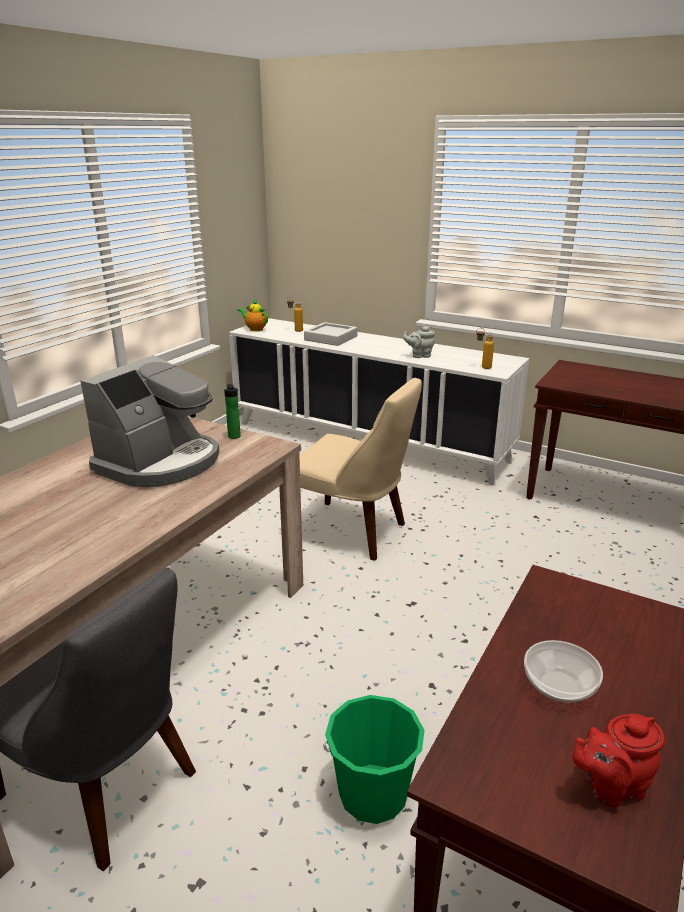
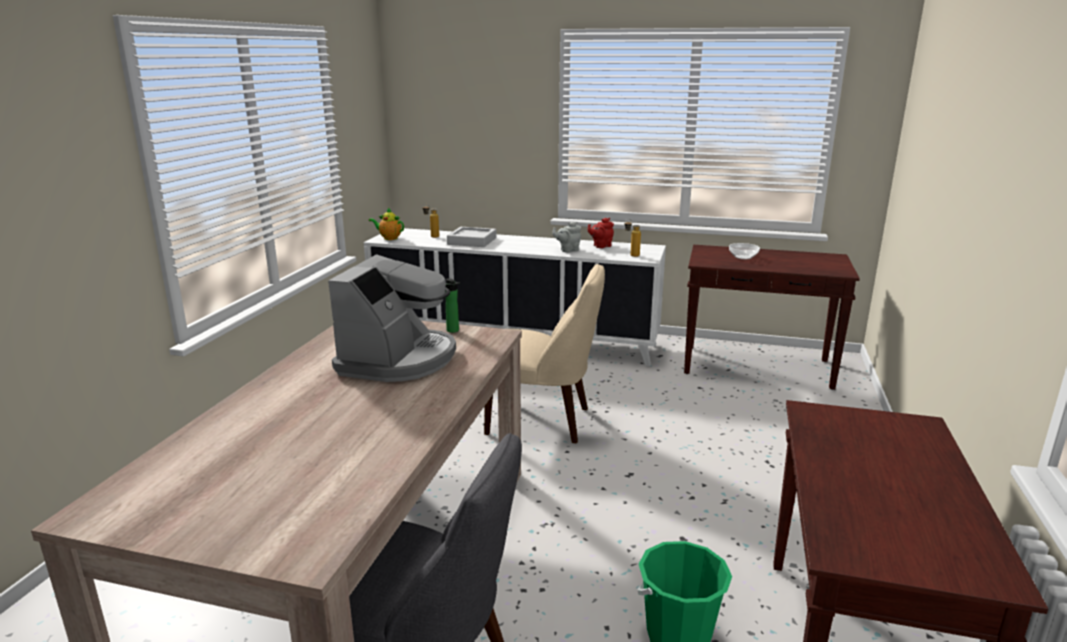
camera: 15 degrees left, 5 degrees down
(560, 686) = (869, 479): bowl -> bowl (743, 257)
(610, 786) = (950, 537): red teapot -> red teapot (601, 246)

